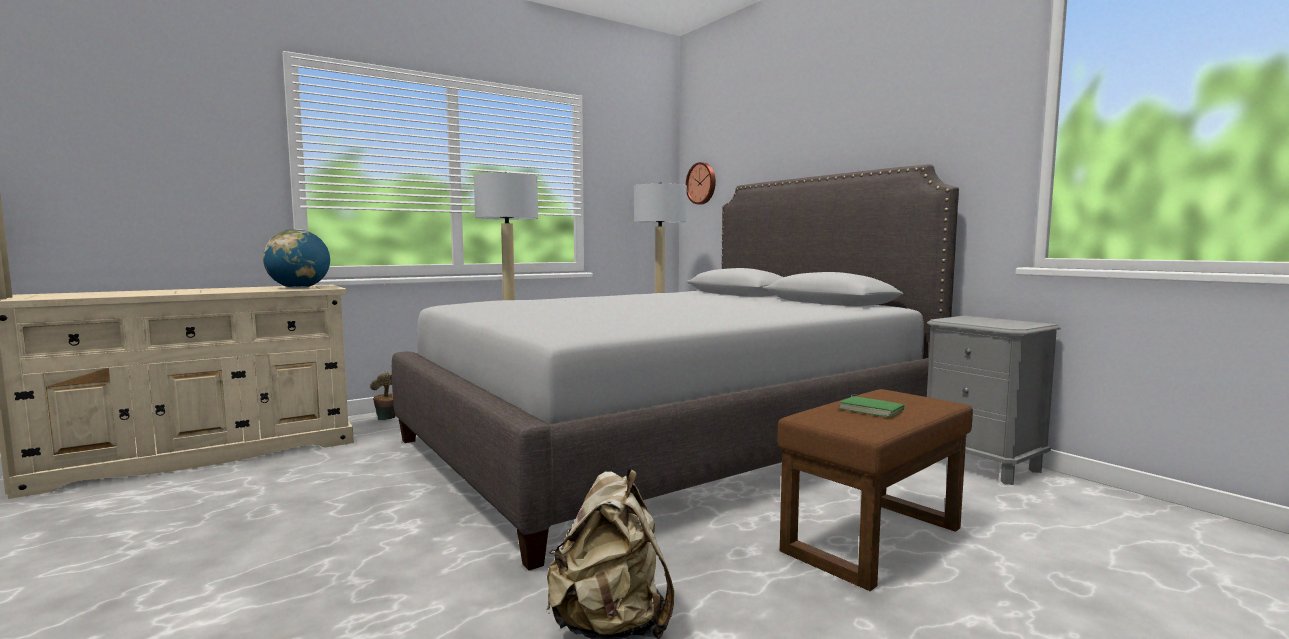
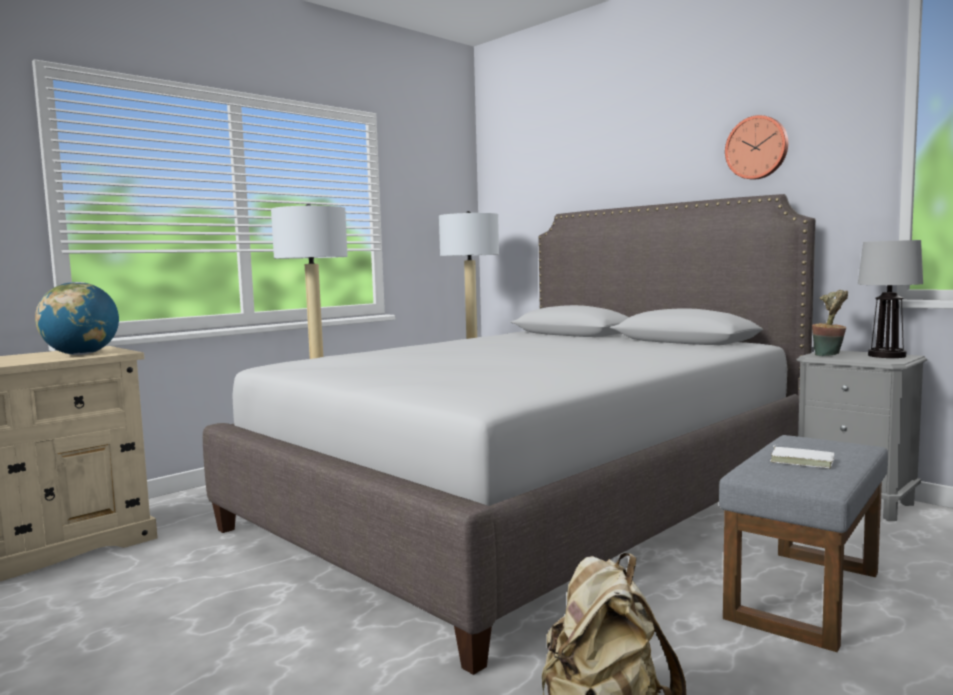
camera: 10 degrees left, 0 degrees up
(387, 419) = (180, 504): potted plant -> potted plant (829, 355)
(702, 183) = (508, 210): wall clock -> wall clock (757, 148)
(872, 410) = (802, 460): green book -> white book
(874, 540) = (806, 596): brown ottoman -> grey ottoman
(1017, 322) = (886, 355): none -> table lamp

